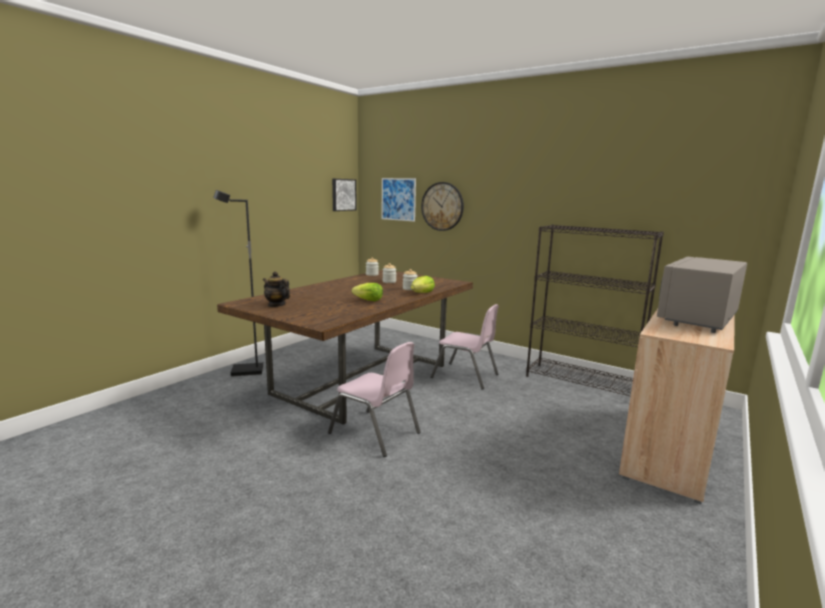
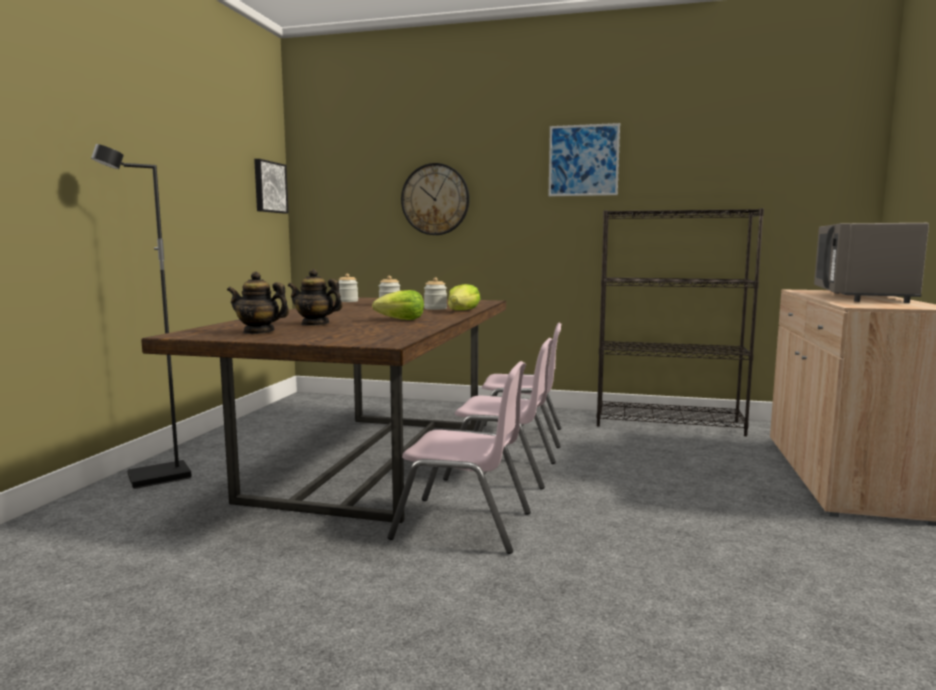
camera: 20 degrees left, 5 degrees down
(316, 299) = (315, 324): none -> teapot
(398, 199) = (360, 193): picture -> picture (583, 160)
(430, 400) = (502, 471): none -> pink chair

